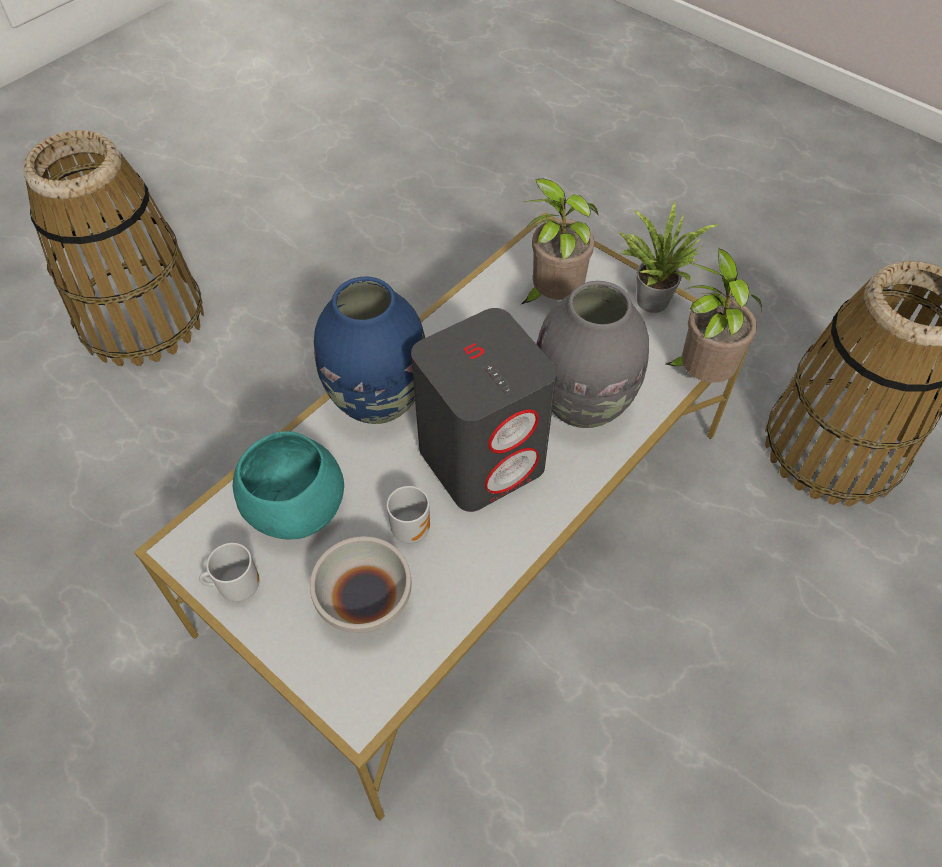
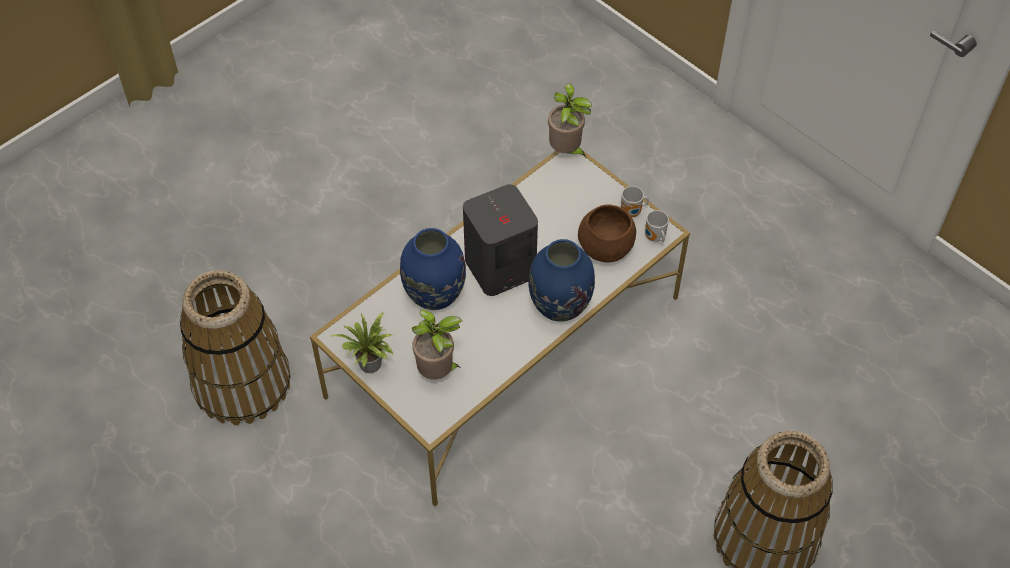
camera: 175 degrees left, 0 degrees up
(296, 507) = (605, 248): turquoise bowl -> brown bowl
(364, 606) = (567, 200): white bowl -> none
(411, 527) = (542, 234): mug -> mug (654, 238)
(584, 404) = (434, 295): grey vase -> blue vase
(699, 374) = (357, 309): potted plant -> potted plant (566, 151)

